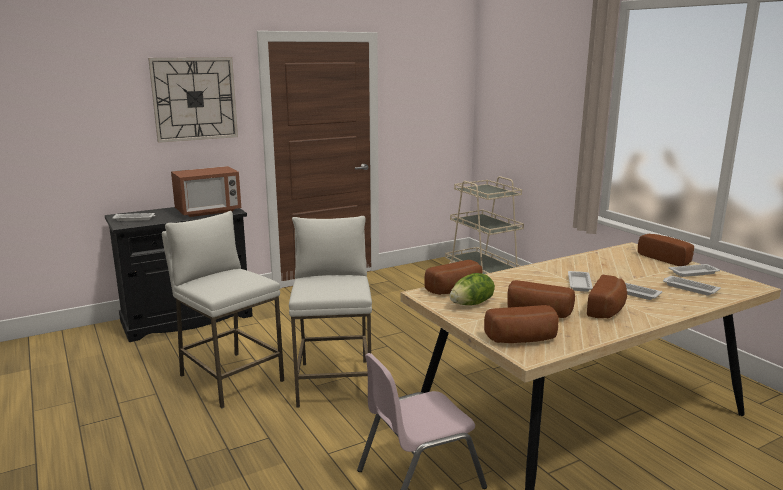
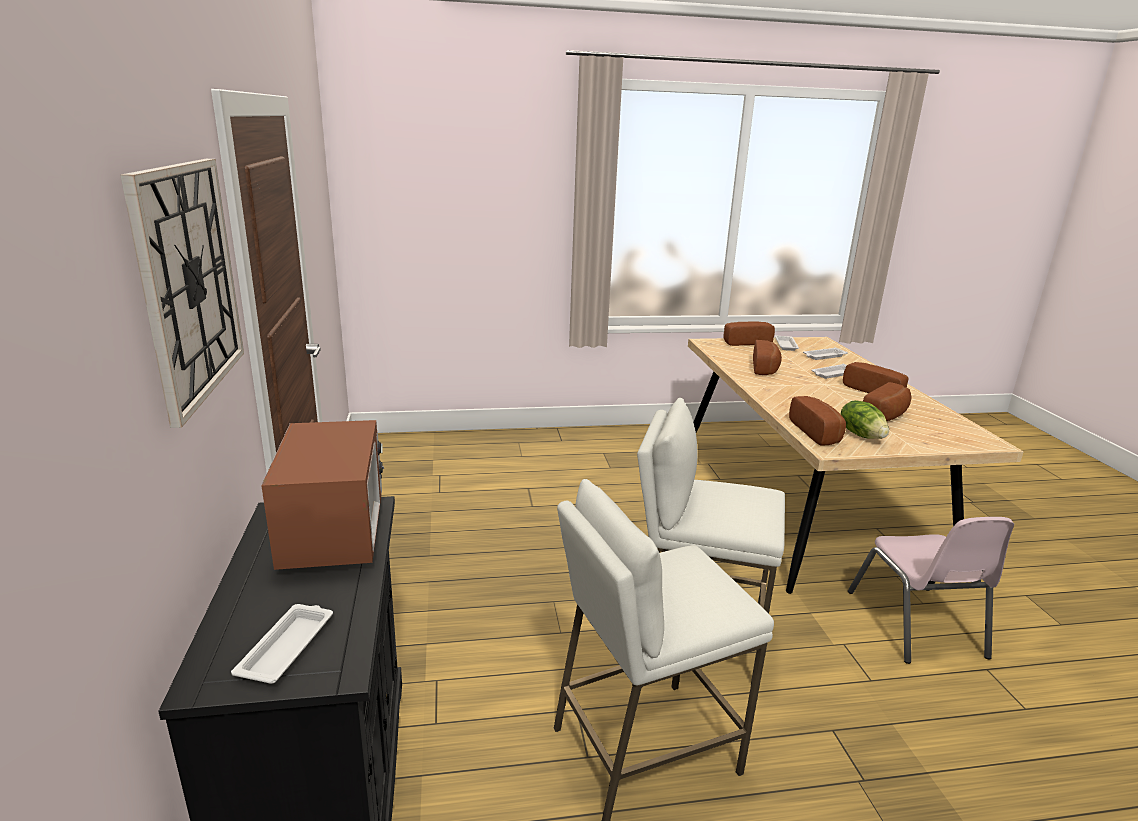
camera: 70 degrees left, 5 degrees up
(483, 273) = (438, 446): beige cart -> none
(523, 340) = (954, 436): bread -> bread (766, 368)
(579, 283) = (806, 383): white tray -> none

